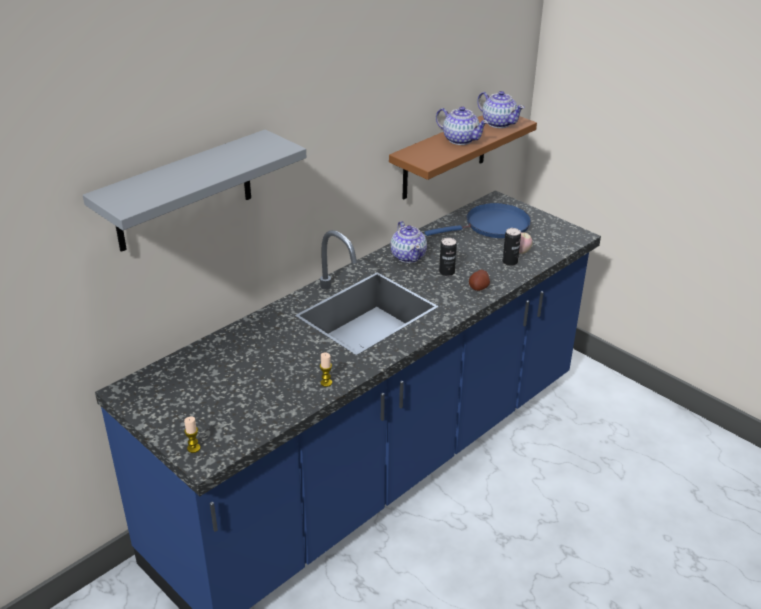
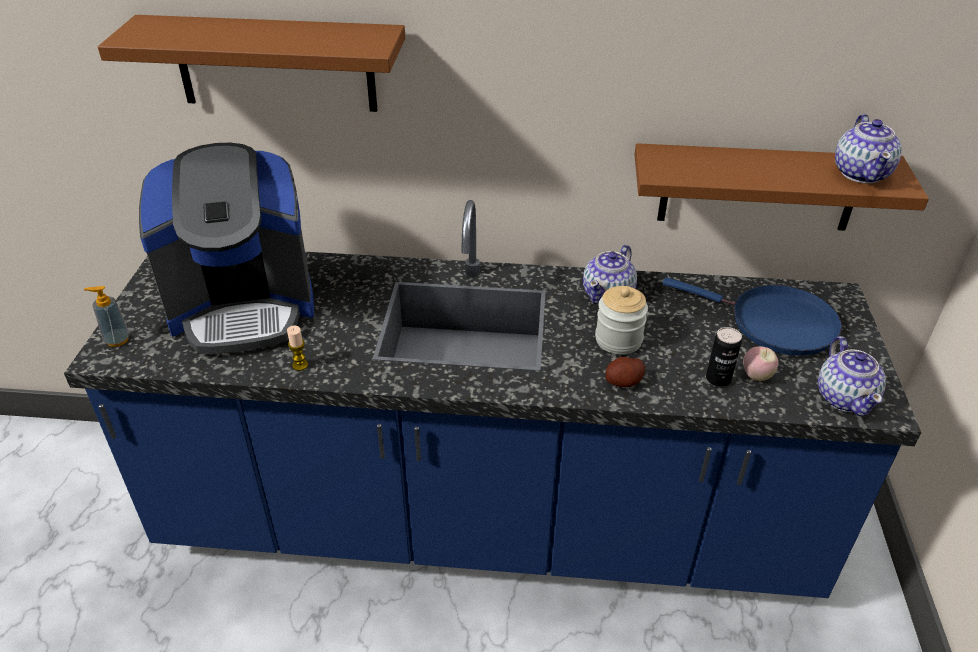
camera: 50 degrees right, 5 degrees up
(184, 191) = (275, 64): grey shelf -> brown shelf
(193, 448) = (117, 340): candle -> soap dispenser
(236, 382) = (244, 308): none -> coffee machine
(446, 272) = (618, 340): can -> jar
(460, 139) = (761, 168): teapot -> teapot (845, 397)

